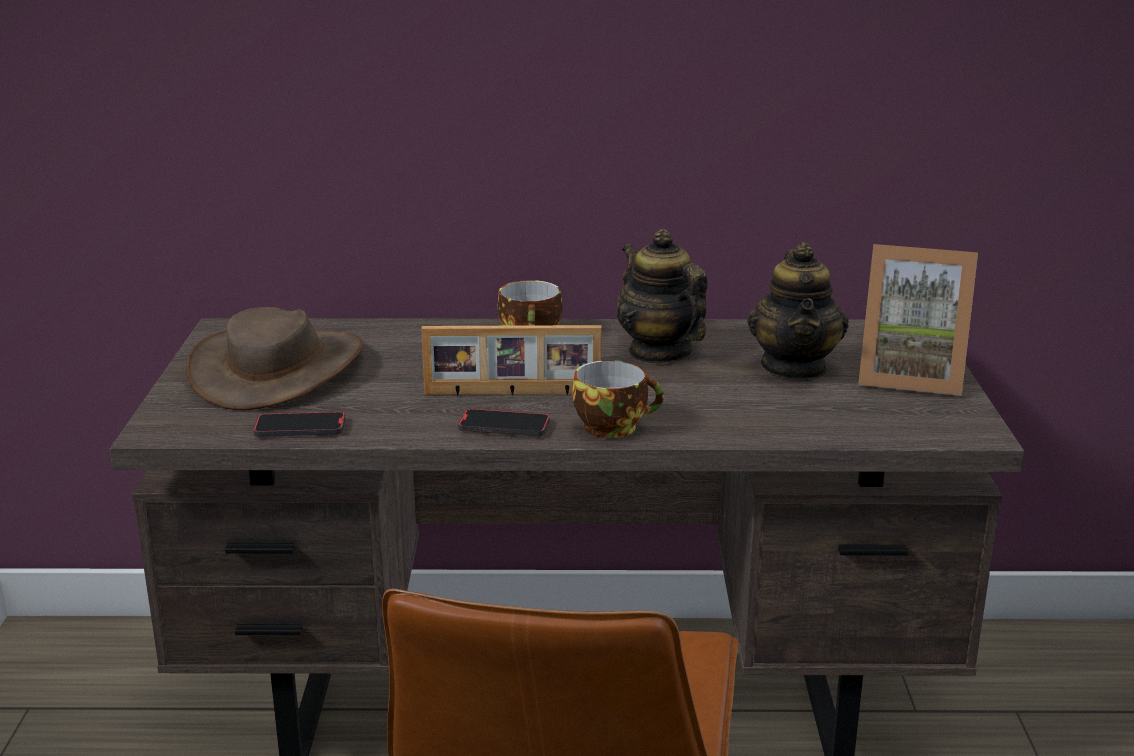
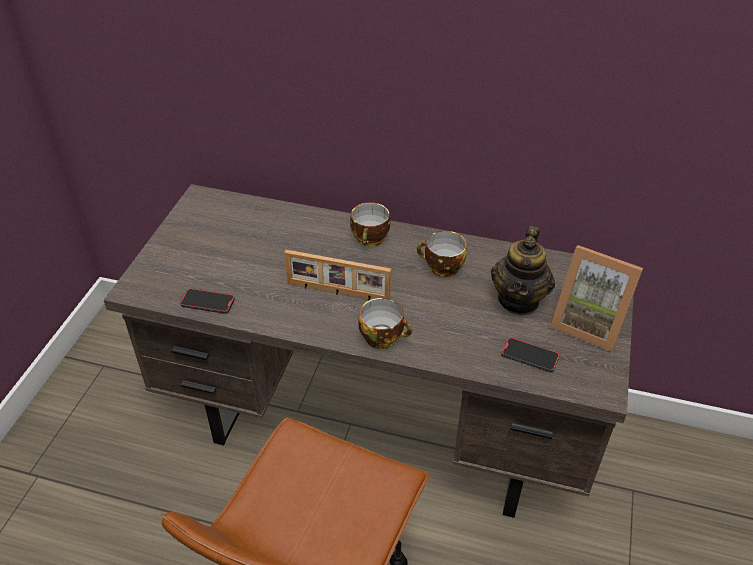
camera: 15 degrees right, 20 degrees up
(278, 369) = (215, 243): brown hat -> none
(504, 426) = (320, 324): phone -> phone (529, 356)
(659, 352) = (441, 268): teapot -> cup

